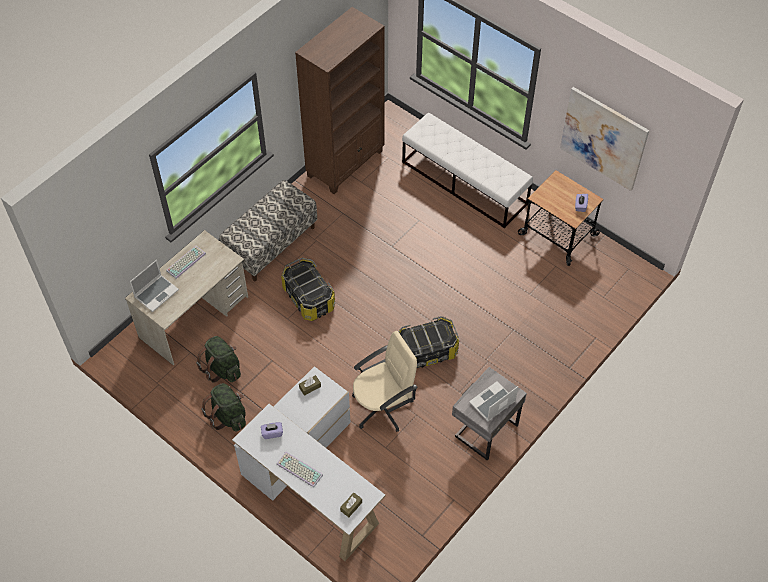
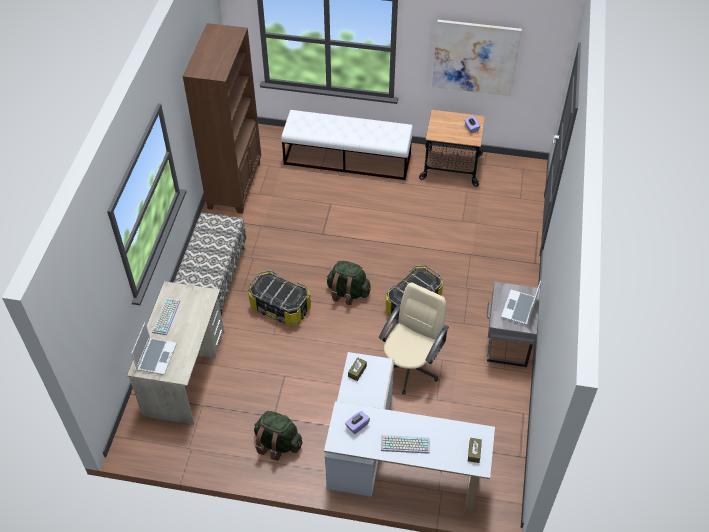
camera: 30 degrees left, 5 degrees down
(222, 368) = (243, 405): green backpack -> green backpack (348, 292)

